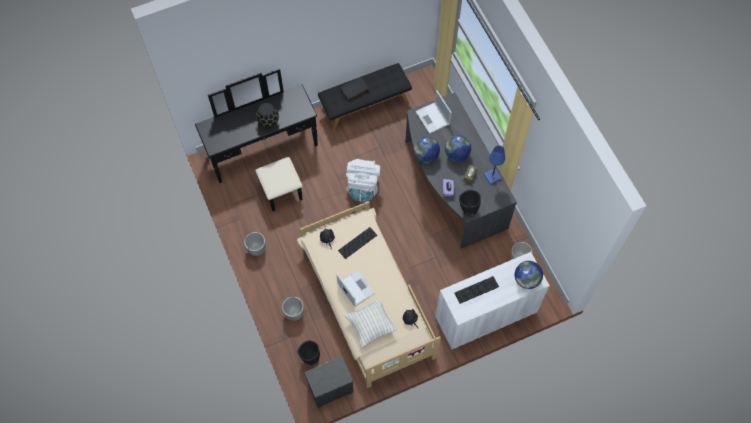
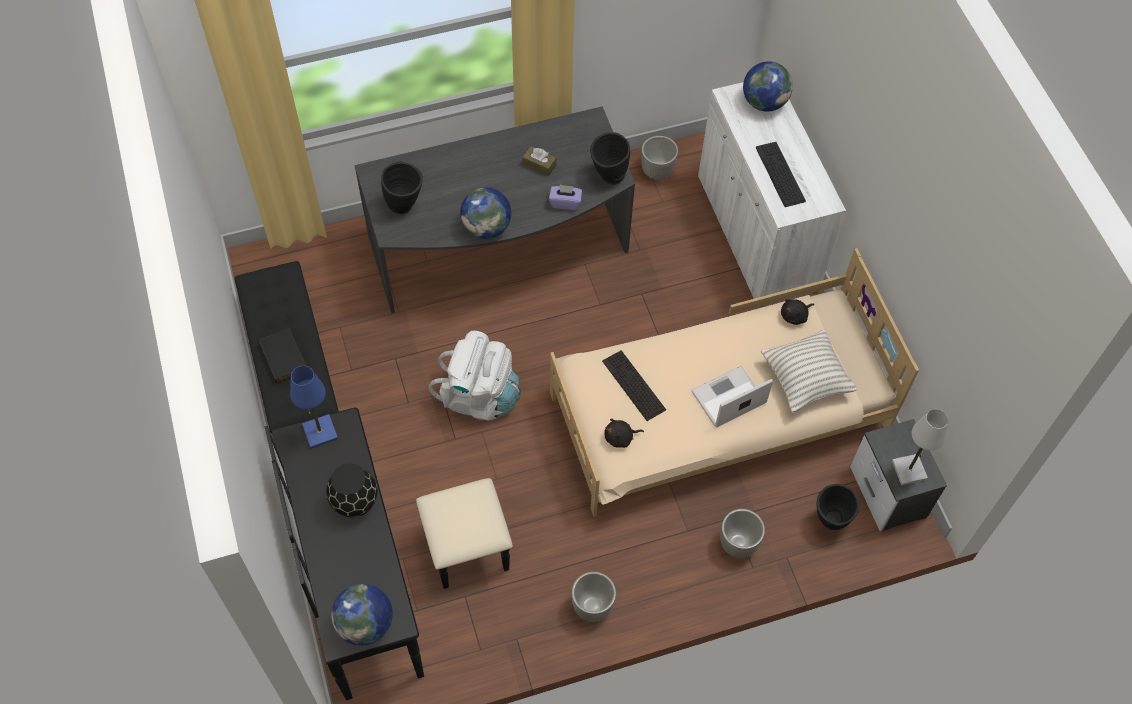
camera: 85 degrees left, 5 degrees down
(322, 378) = (909, 470): none -> white table lamp
(433, 118) = (406, 206): laptop -> black vase
(457, 154) = (492, 179): globe -> globe (365, 624)
(492, 176) = (546, 133): blue table lamp -> blue table lamp (320, 432)

